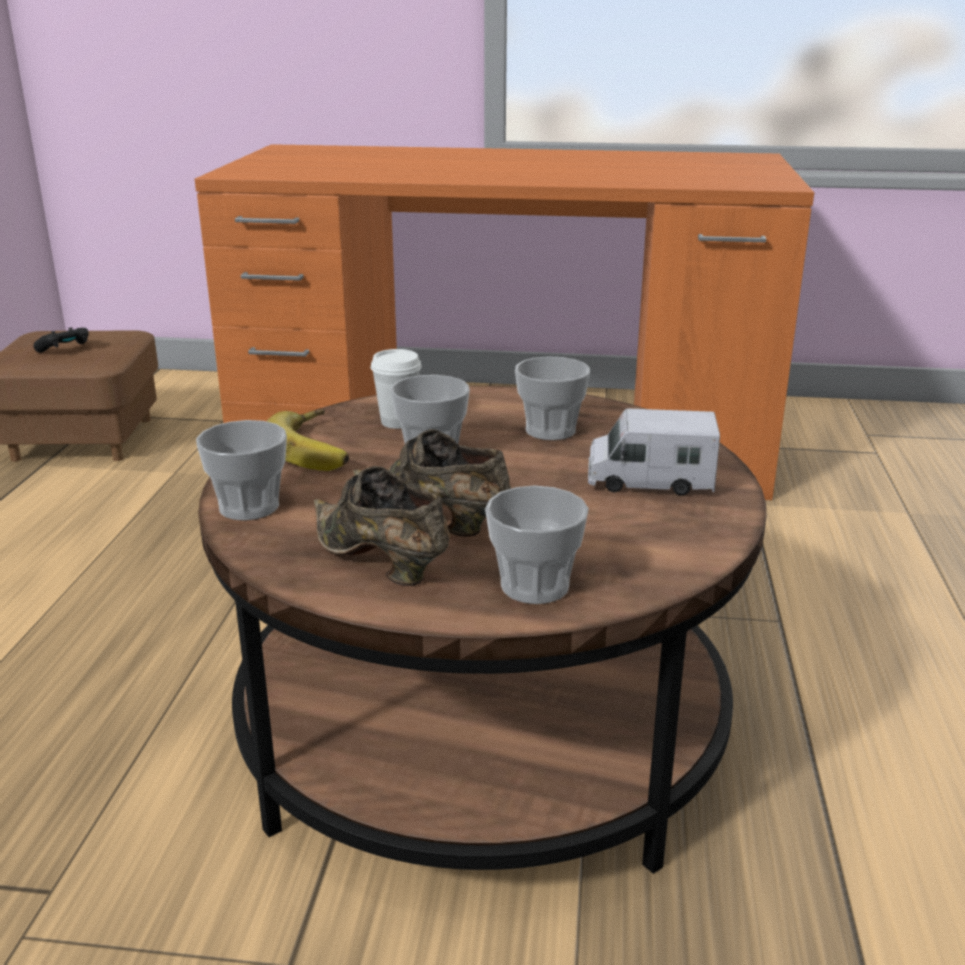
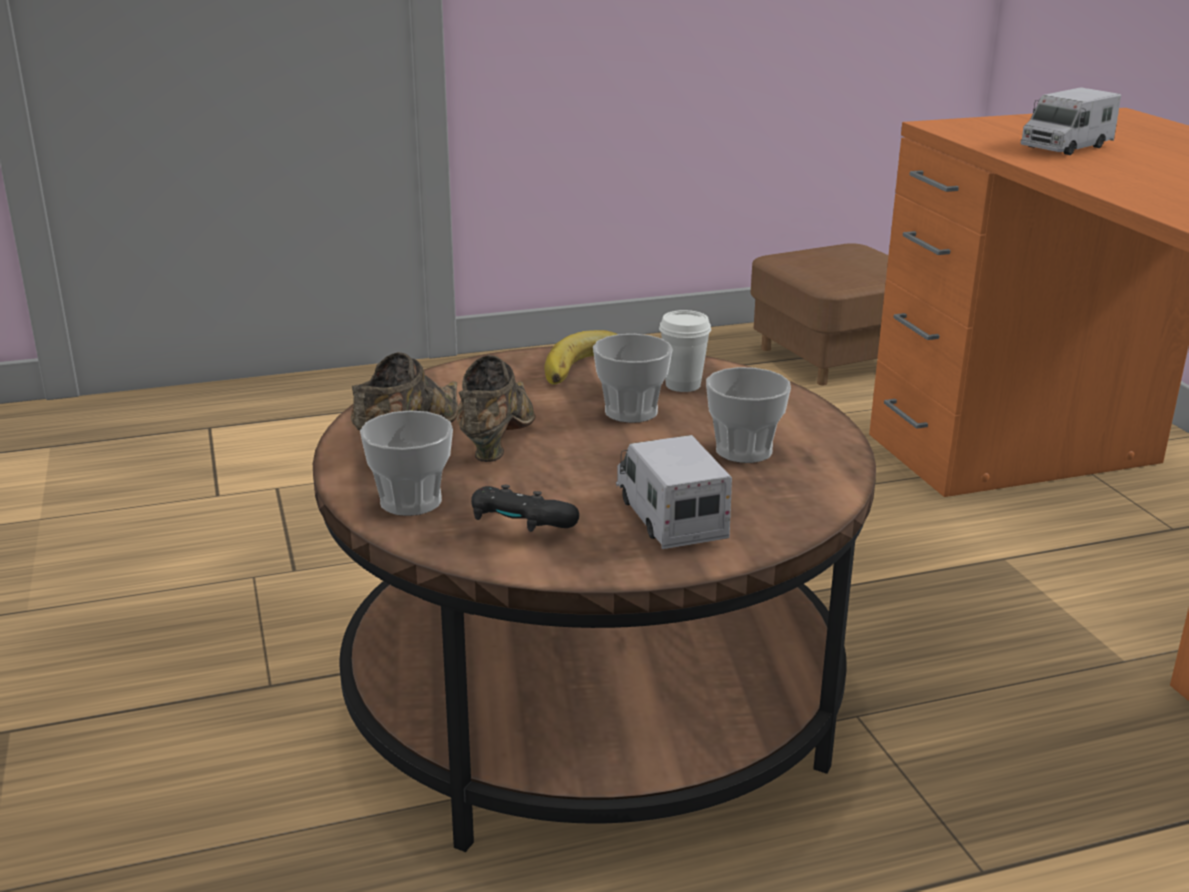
camera: 65 degrees right, 0 degrees up
(66, 350) = (835, 266): black game controller -> black game controller (520, 528)
(249, 507) = (462, 375): cup -> none
(348, 168) = (1065, 147): none -> toy truck

